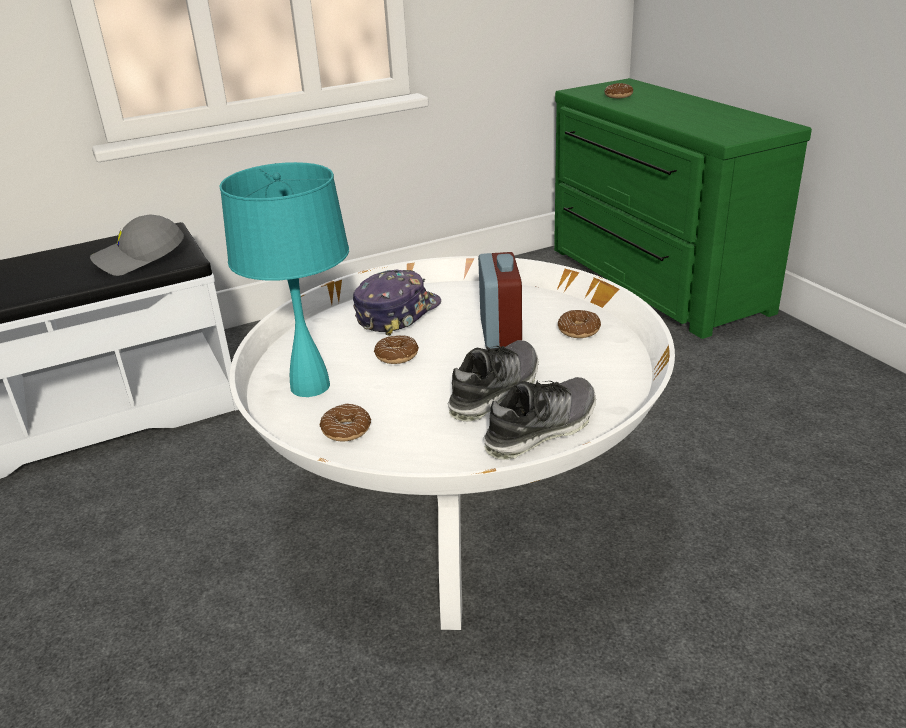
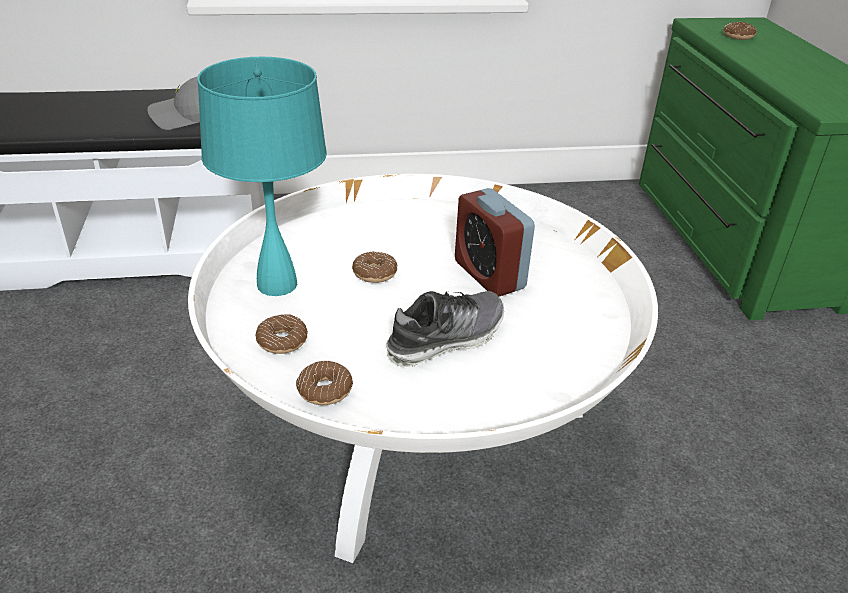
camera: 15 degrees right, 5 degrees up
(397, 313) = (402, 227): cap -> none
(500, 333) = (489, 275): alarm clock -> alarm clock turned 135 degrees clockwise
(541, 429) = (468, 396): shoe -> none
(578, 330) = (571, 292): donut -> donut (325, 390)

